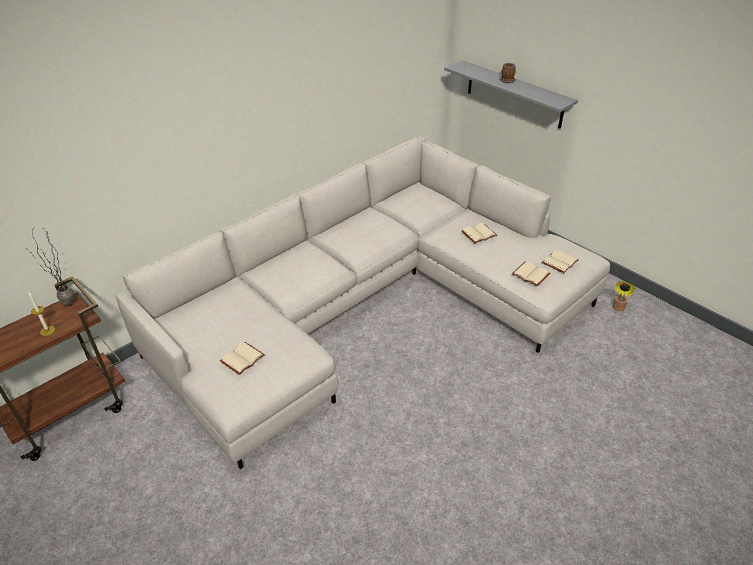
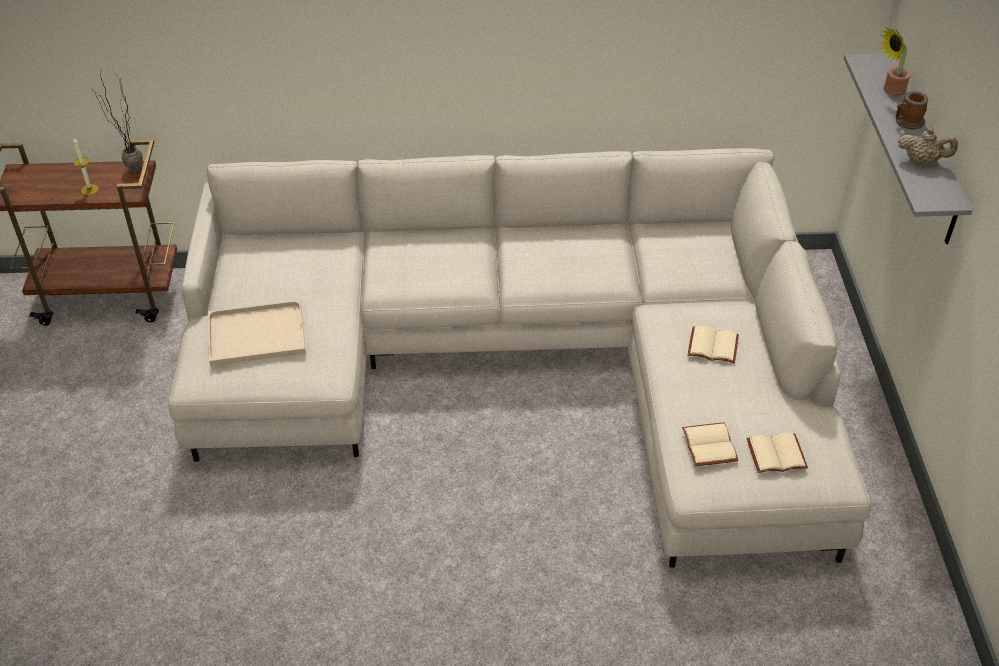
camera: 40 degrees right, 5 degrees up
(242, 359) = (254, 335): beige book -> beige tray
(534, 91) = (922, 161): none -> beige teapot
(618, 308) = (873, 590): potted plant -> potted plant (890, 91)

